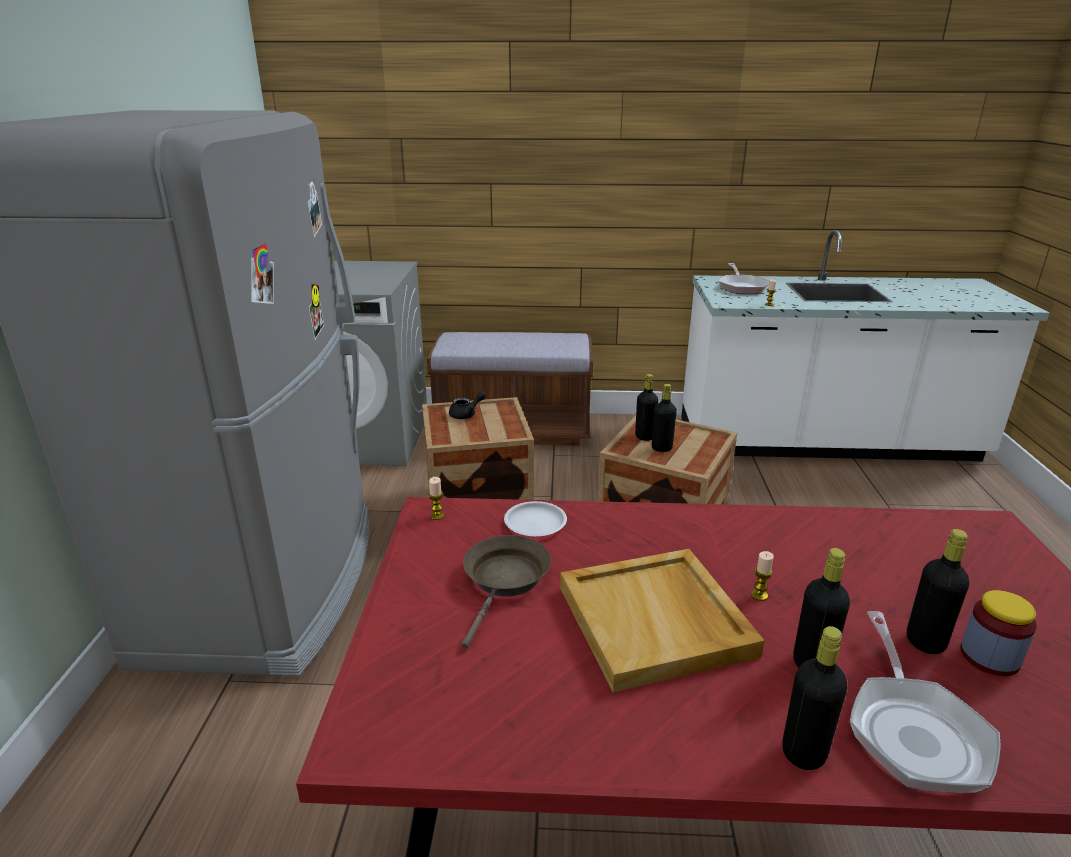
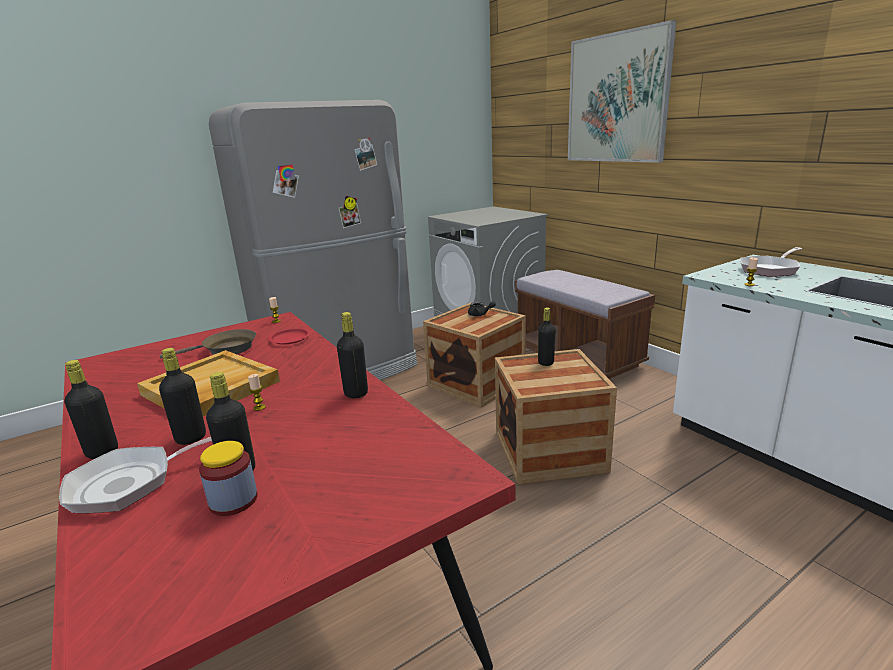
camera: 55 degrees right, 5 degrees down
(513, 111) = (617, 99): none -> picture
(534, 523) = (289, 339): white plate -> red plate
(661, 448) = (539, 372): black bottle -> black bottle (356, 393)

